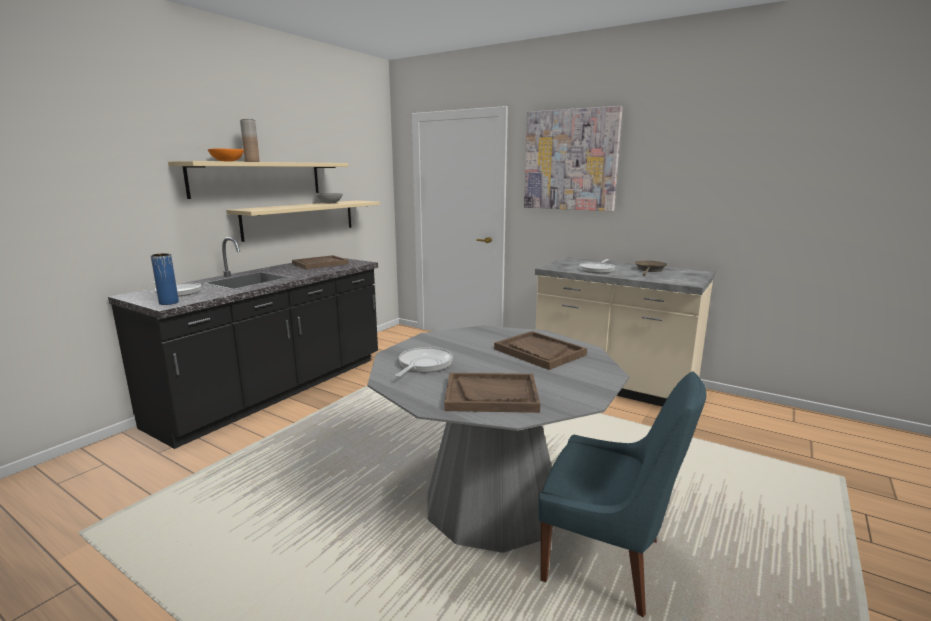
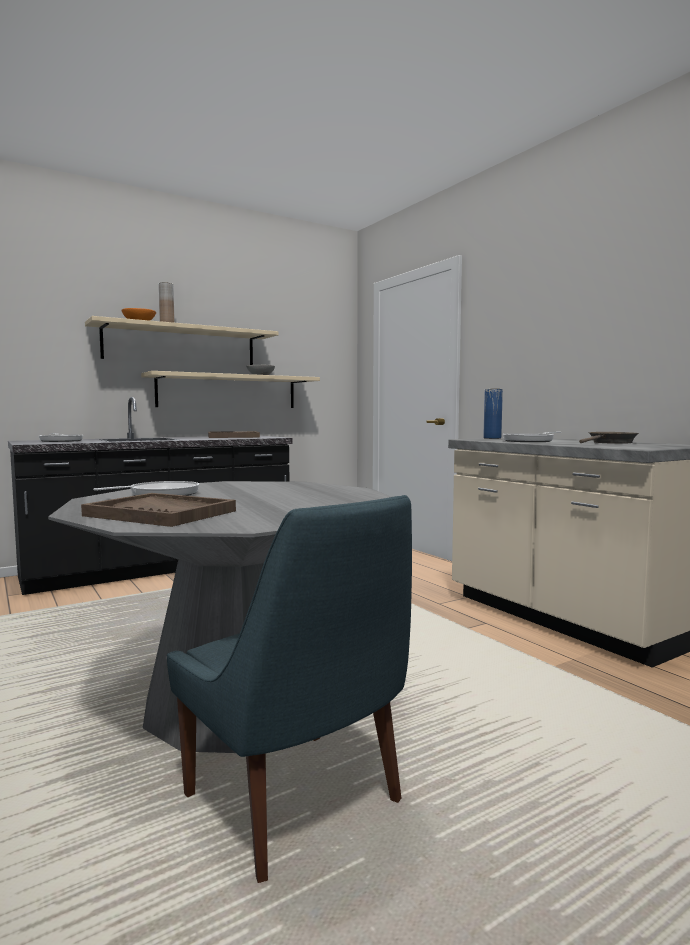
camera: 25 degrees right, 10 degrees down
(169, 303) = (34, 443): blue vase -> blue vase (492, 438)
(539, 352) = (311, 497): brown tray -> none
(570, 160) = (527, 308): picture -> none

